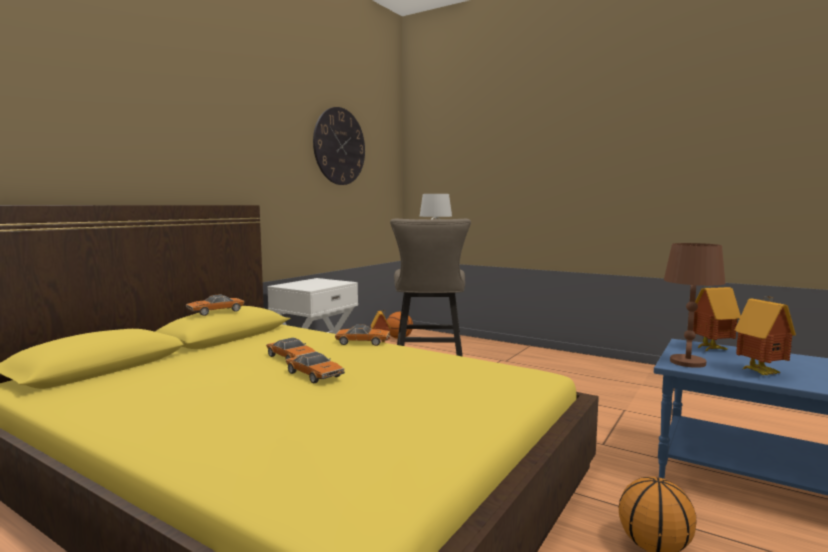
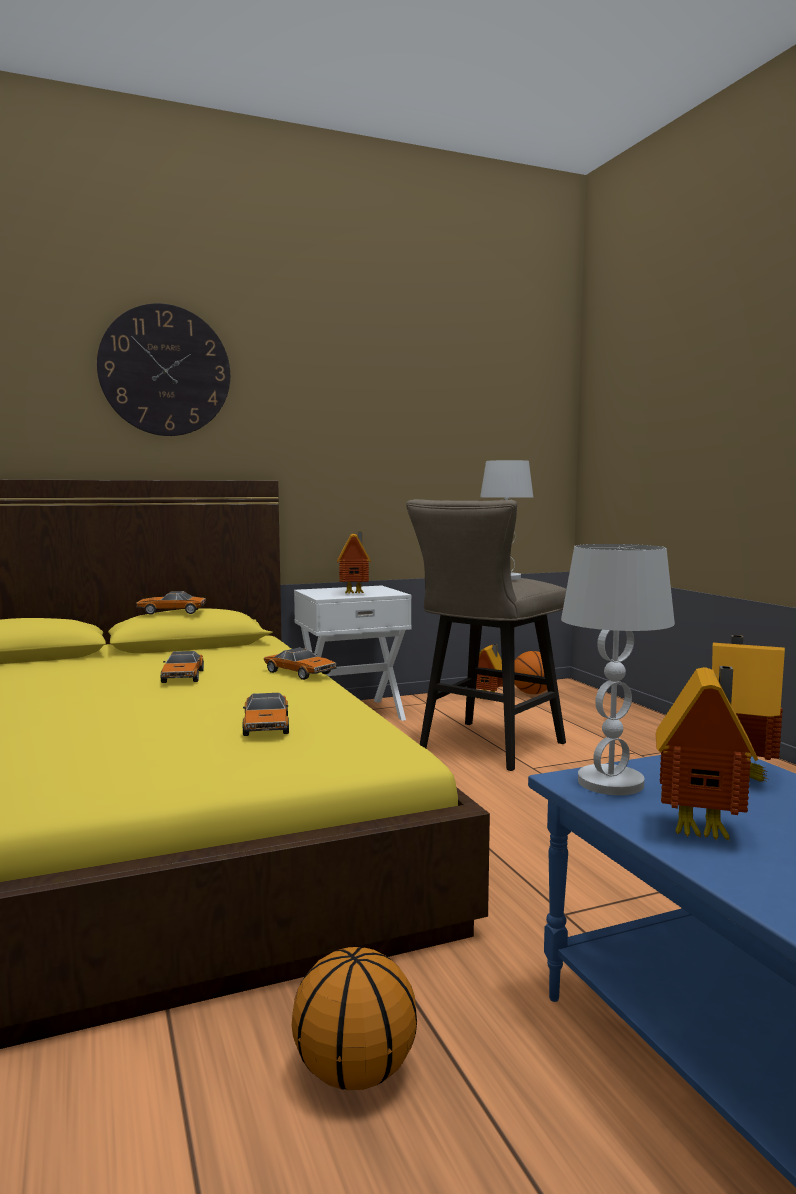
camera: 35 degrees right, 0 degrees up
(314, 375) = (150, 697): toy car -> toy car (266, 726)
(322, 285) = (355, 593): none -> toy house
(339, 146) = (437, 394): wall clock -> wall clock (165, 371)
(688, 362) = (610, 783): brown table lamp -> white table lamp

